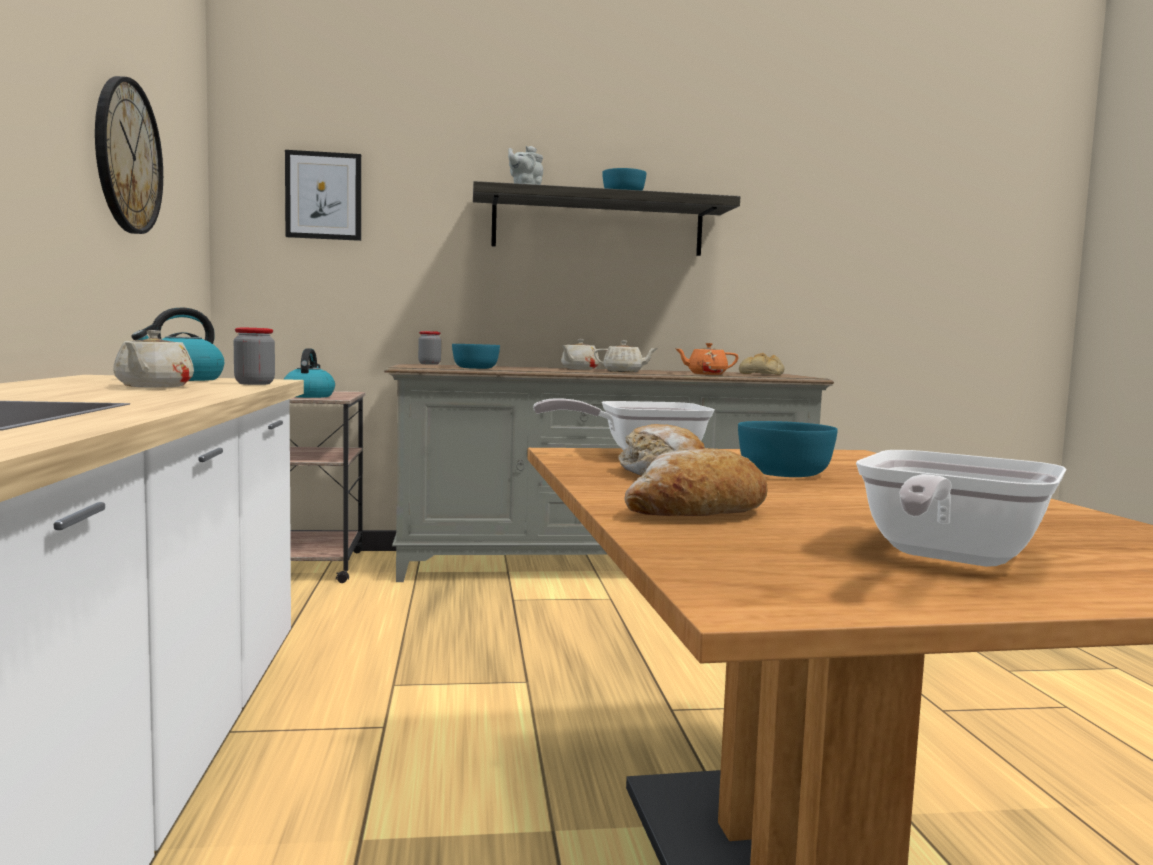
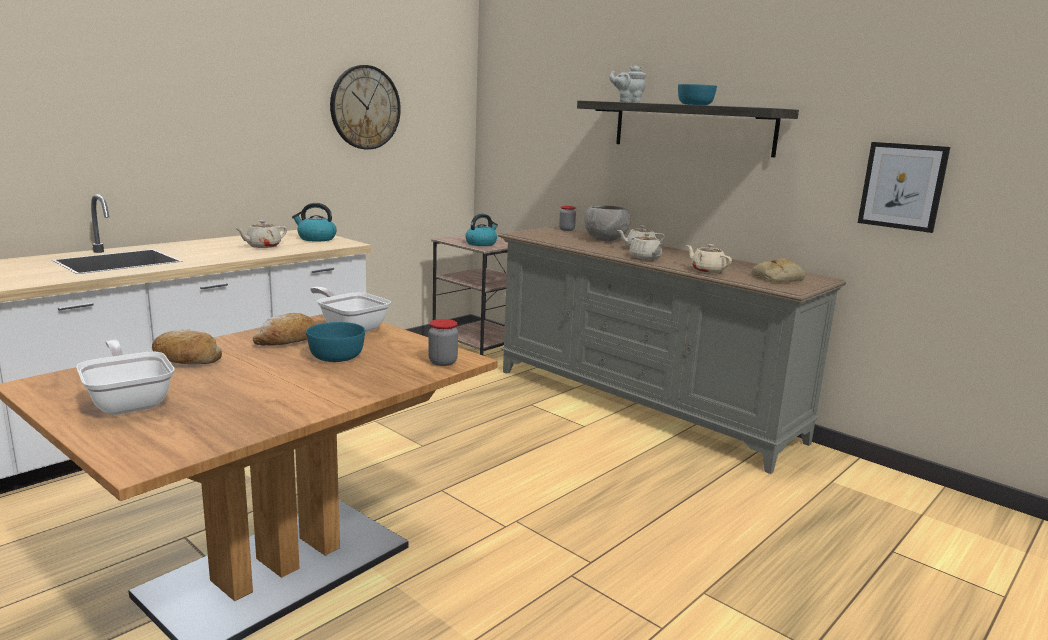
camera: 50 degrees right, 10 degrees up
(254, 383) = (317, 247): jar -> jar (443, 362)
(323, 196) = (526, 106): picture -> picture (902, 186)
(476, 368) = (556, 240): turquoise bowl -> none
(513, 367) = (606, 240): none -> grey bowl
(706, 374) = (706, 271): orange teapot -> beige teapot
(946, 558) = (129, 401): frying pan -> frying pan turned 60 degrees clockwise

